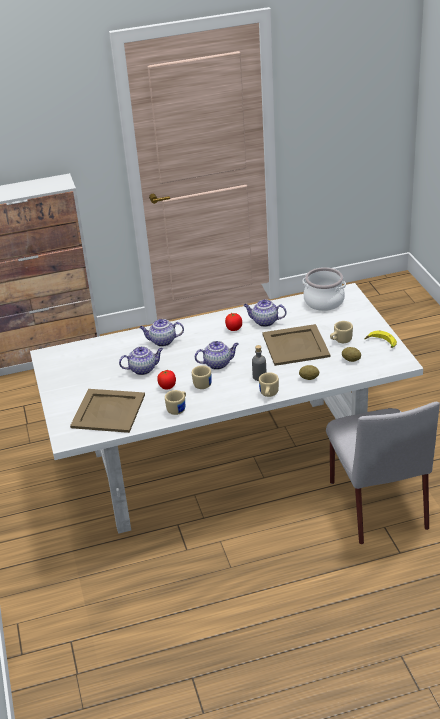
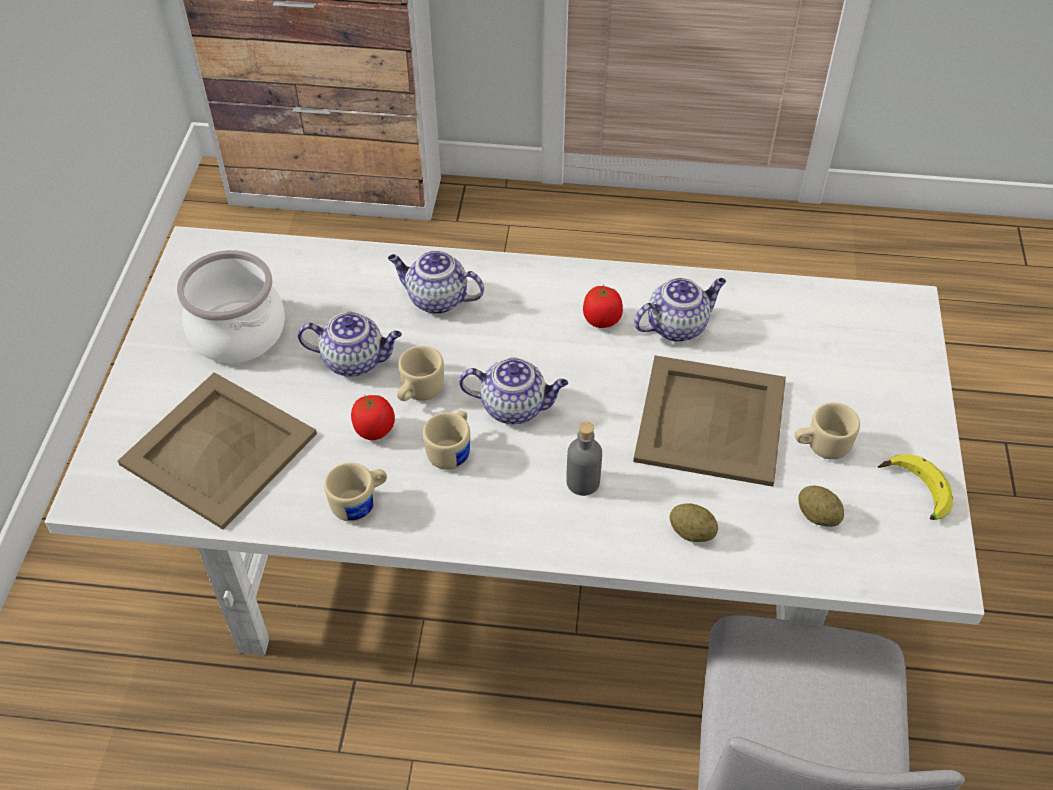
camera: 20 degrees right, 15 degrees up
(264, 322) = (677, 325): teapot -> teapot turned 120 degrees clockwise
(268, 394) = (574, 544): beige mug -> beige mug (418, 392)
(324, 302) = (838, 317): cooking pot -> cooking pot (236, 332)

